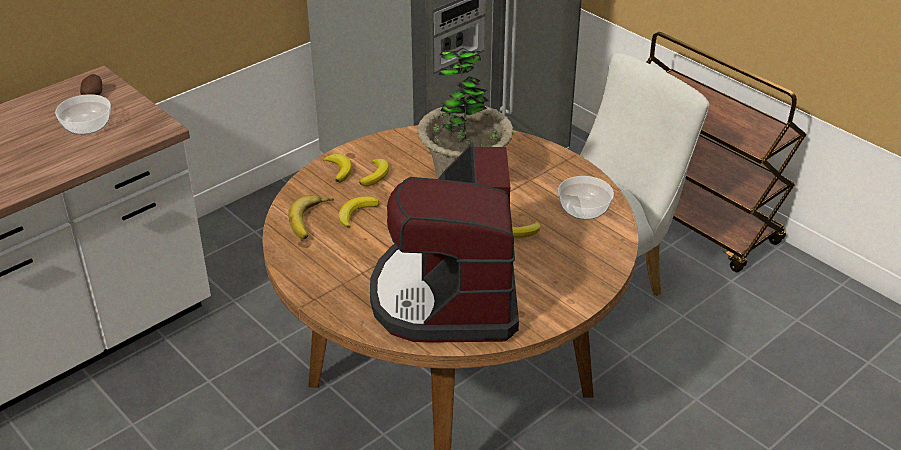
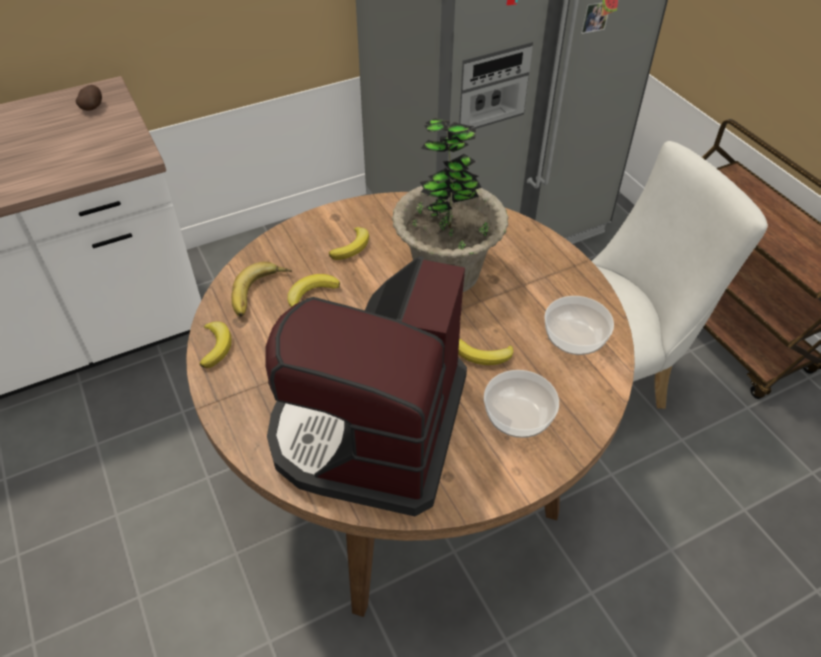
camera: 15 degrees right, 10 degrees up
(86, 126) = (66, 142): bowl -> bowl (517, 416)
(339, 169) = (316, 233): banana -> banana (216, 346)

